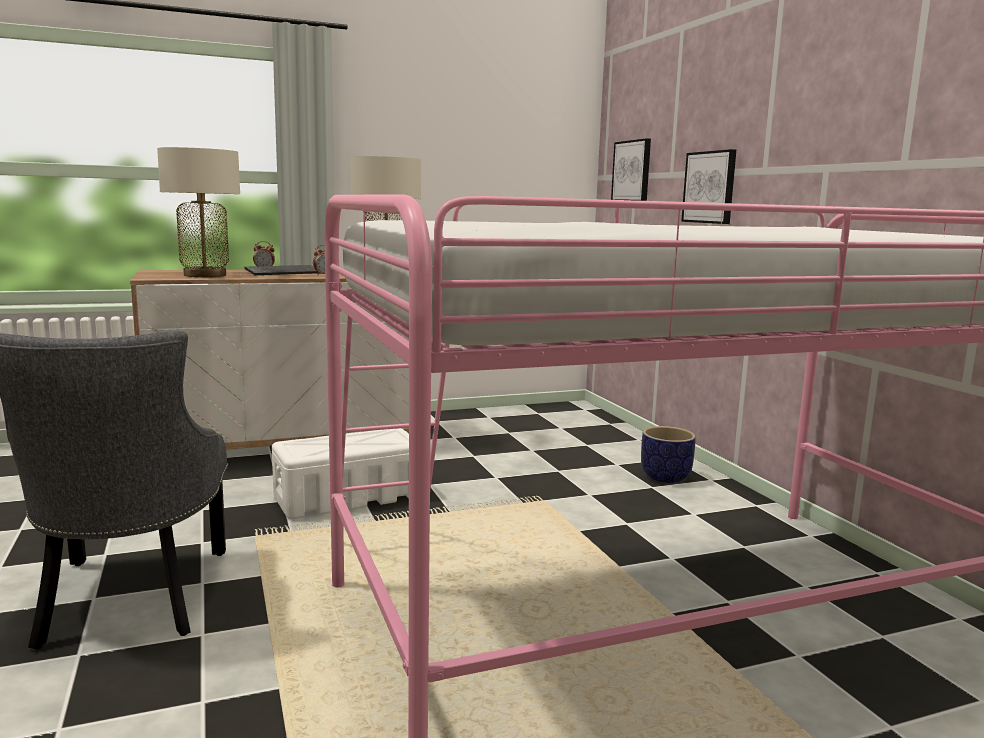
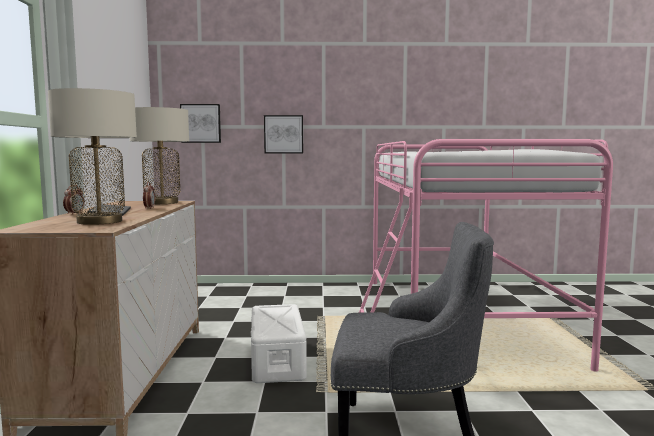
camera: 70 degrees left, 5 degrees down
(665, 477) = (312, 291): planter -> none

